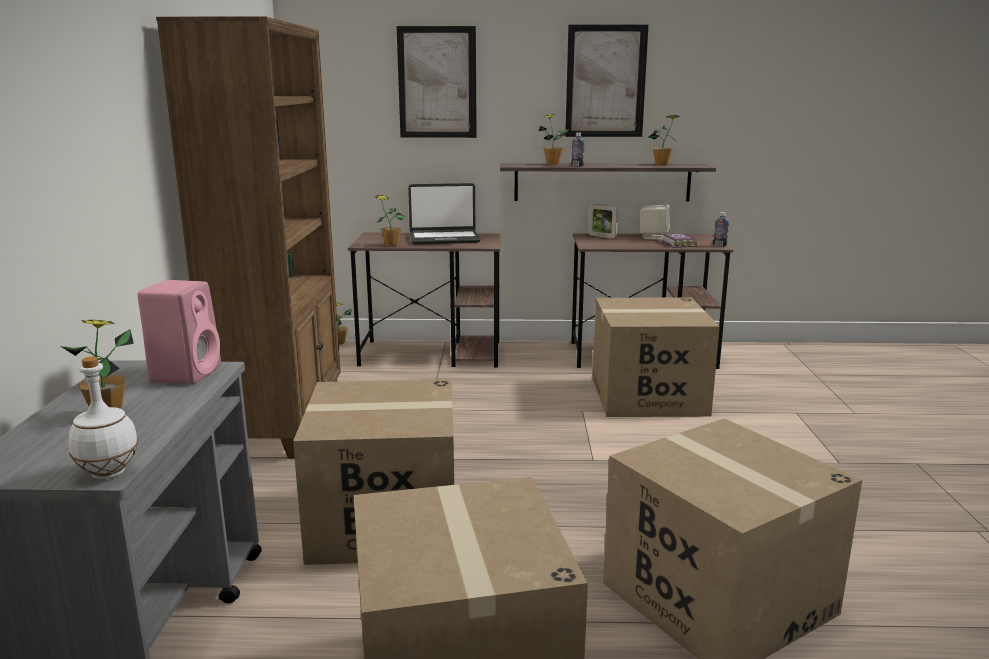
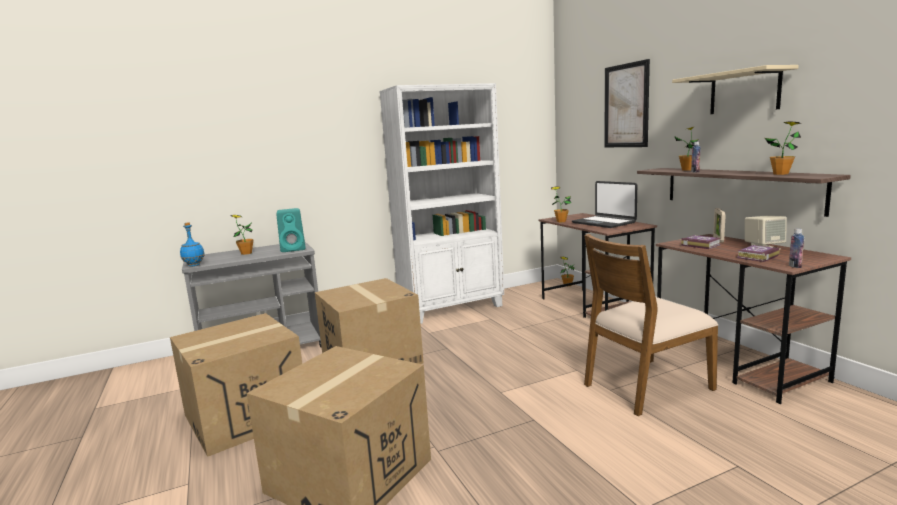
camera: 65 degrees right, 5 degrees down
(109, 473) = (194, 265): white bottle -> blue bottle
(186, 373) = (294, 249): pink speaker -> turquoise speaker
(284, 420) = (452, 308): brown bookcase -> white bookcase
(605, 81) = (744, 92): picture -> beige shelf
(612, 243) = (700, 245): none -> book
(648, 396) = (645, 386): cardboard box -> brown chair

